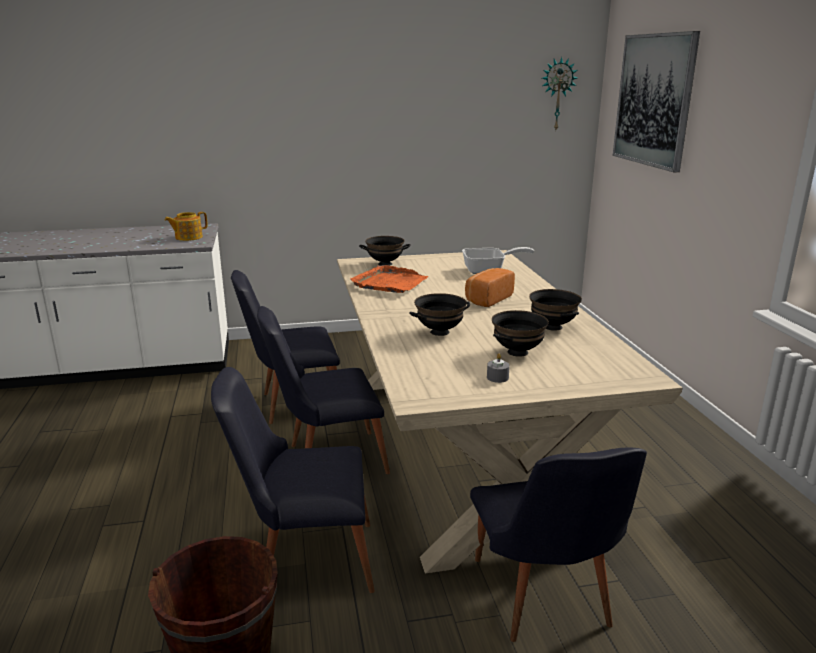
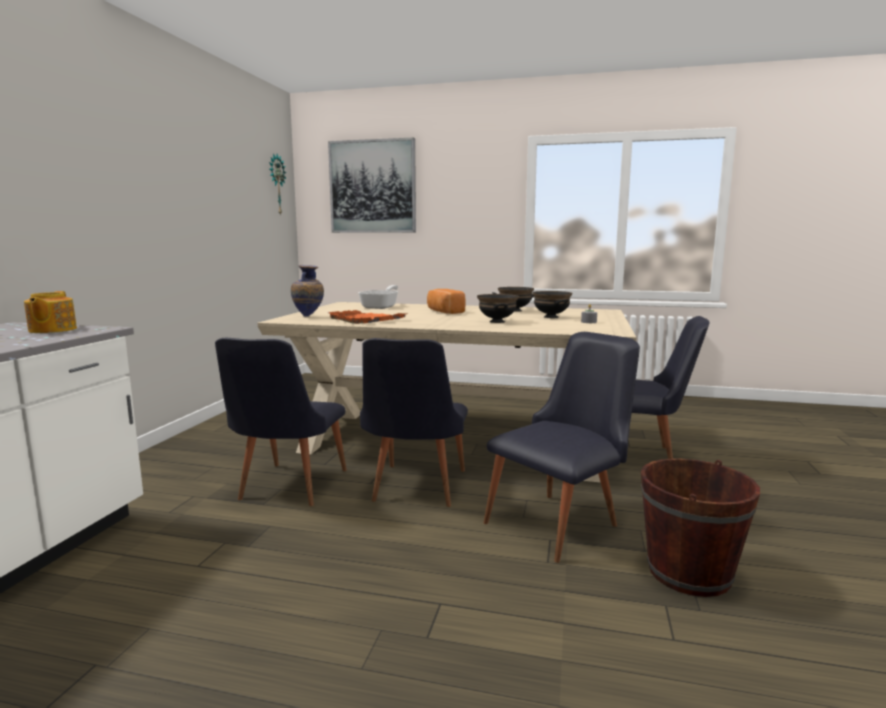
camera: 65 degrees left, 10 degrees down
(304, 558) = (561, 521): black chair -> black chair turned 150 degrees counterclockwise
(385, 264) = (308, 316): black bowl -> vase

